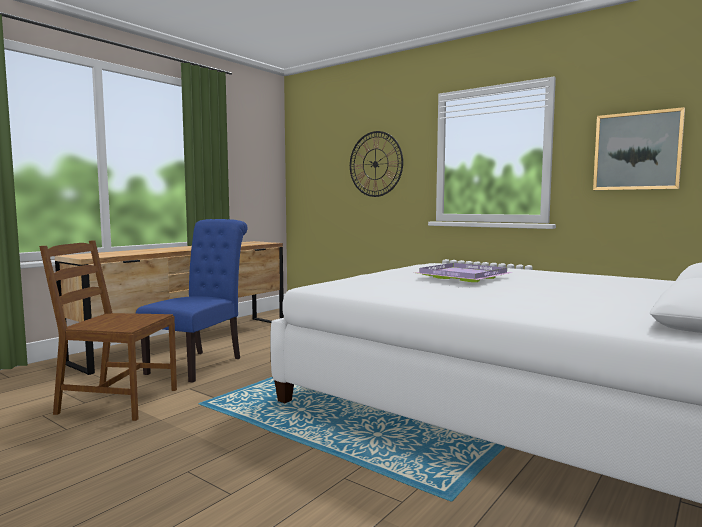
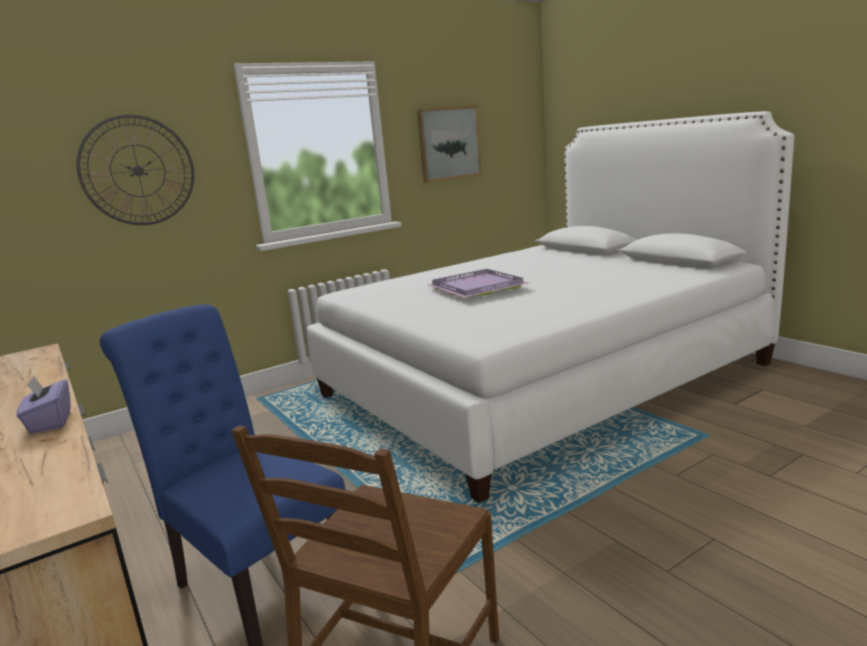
camera: 70 degrees left, 10 degrees up
(174, 250) = (50, 422): none -> purple tissue box

